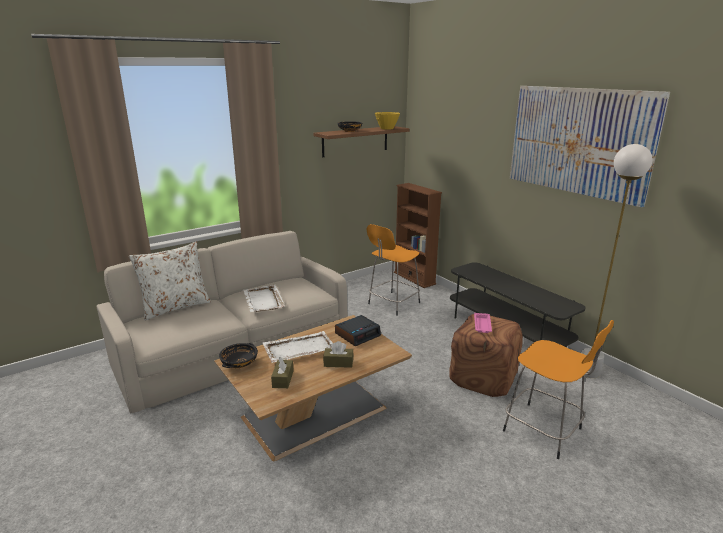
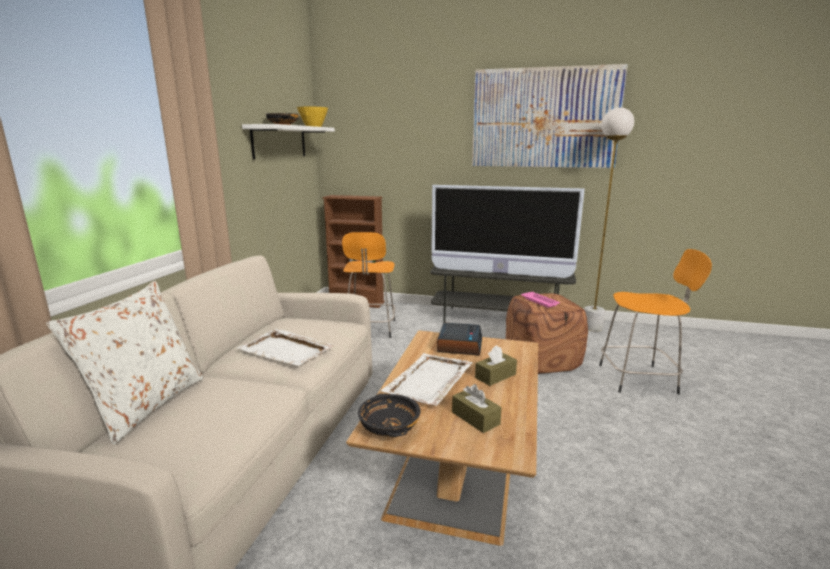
camera: 40 degrees left, 5 degrees down
(355, 141) = (279, 142): brown shelf -> white shelf
(507, 288) = (500, 273): none -> television

